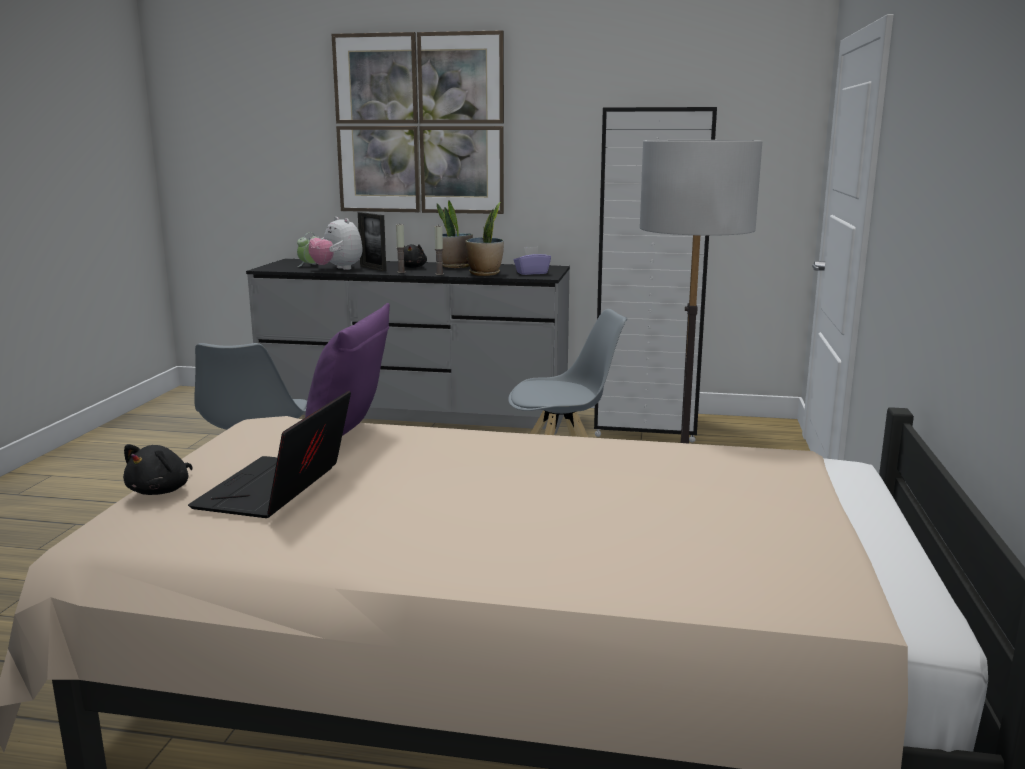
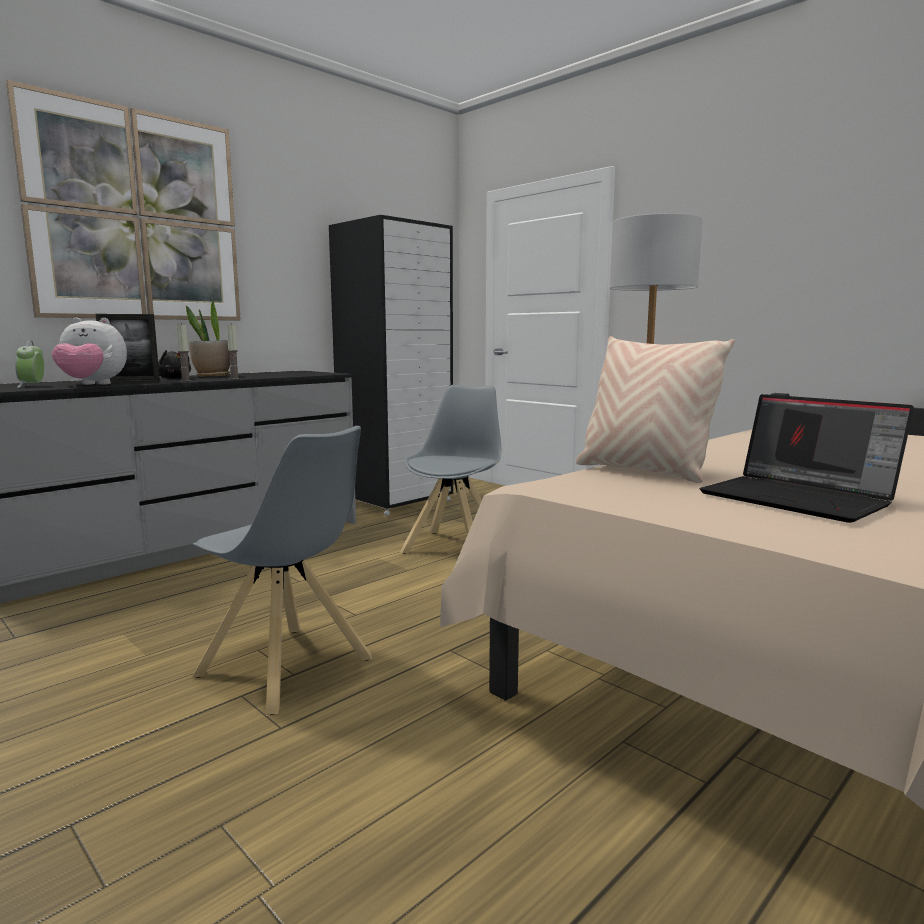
camera: 55 degrees left, 5 degrees down
(161, 491) = (771, 530): black plush toy -> none
(348, 437) = (644, 471): purple pillow -> beige pillow
(485, 273) = (273, 376): potted plant -> none
(531, 273) = (307, 373): purple tissue box -> none

